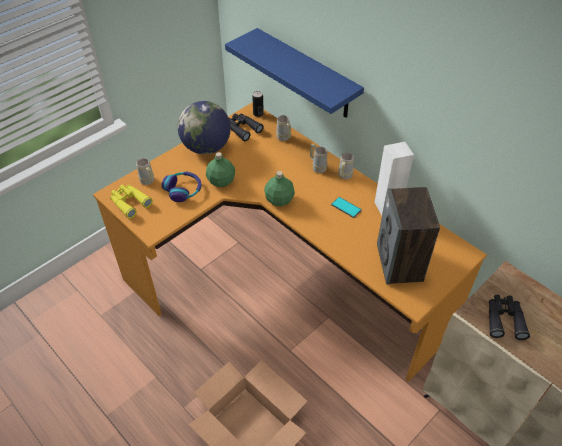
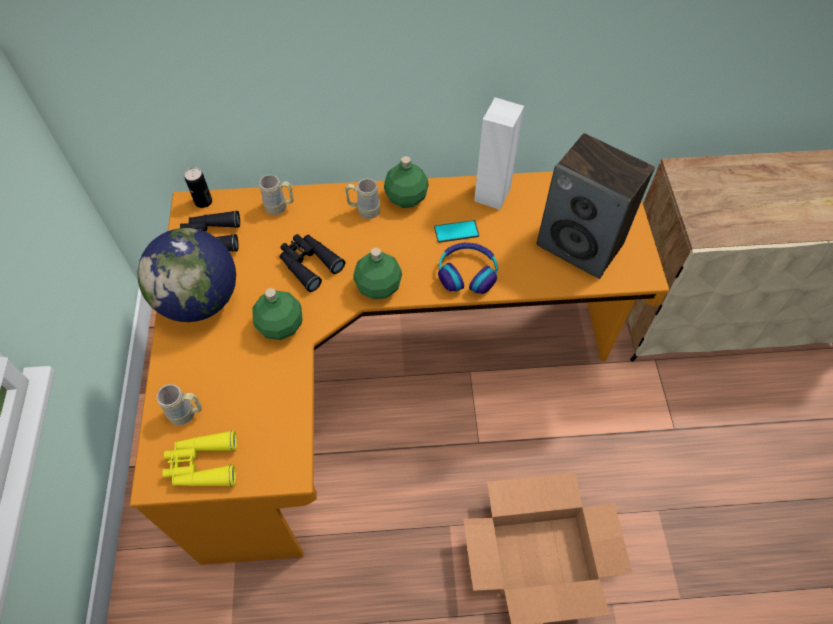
camera: 50 degrees left, 10 degrees up
(183, 190) = (249, 380): headphones -> headphones (467, 273)
(306, 74) = (271, 96): blue shelf -> none
(344, 176) = (407, 198): beige mug -> green bottle
(504, 319) = (732, 217): black binoculars -> black binoculars (309, 264)

